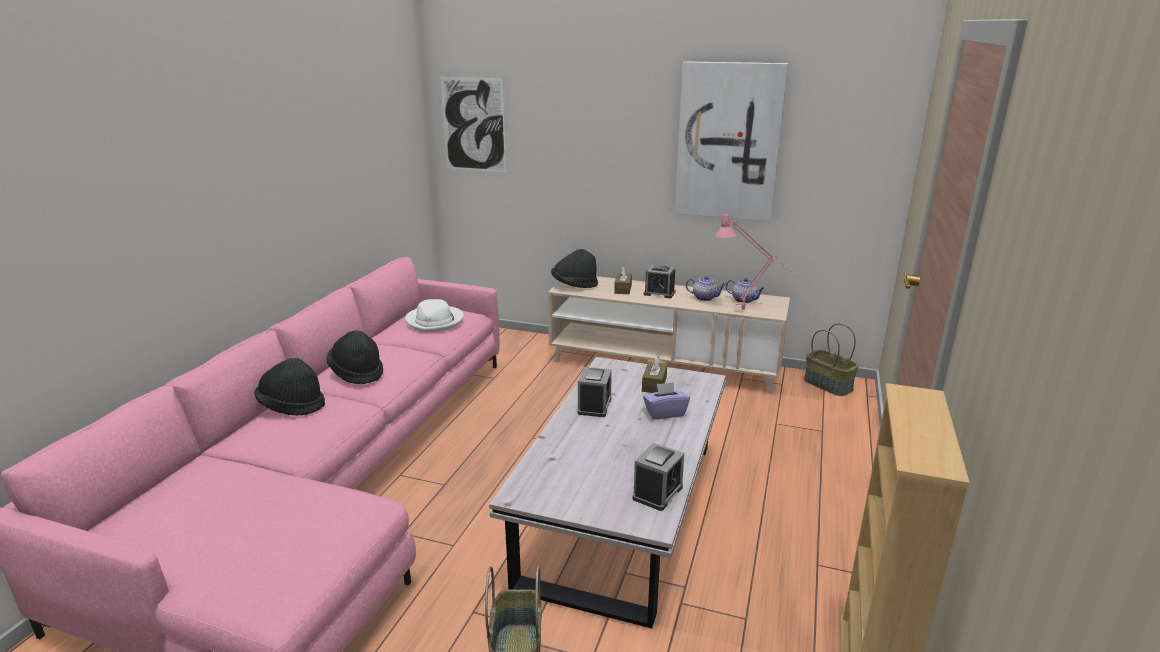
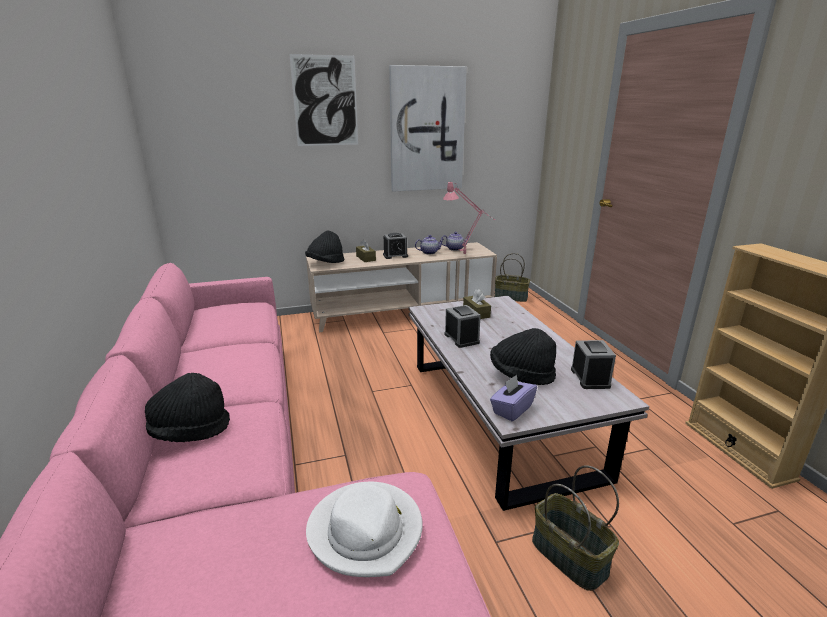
camera: 35 degrees left, 0 degrees up
(357, 373) = (219, 378): black hat -> black hat (521, 375)
(435, 321) = (234, 316): white hat -> white hat (366, 531)
(474, 125) = (193, 129): picture -> picture (325, 101)
(665, 413) = (512, 328): purple tissue box -> purple tissue box (511, 409)

